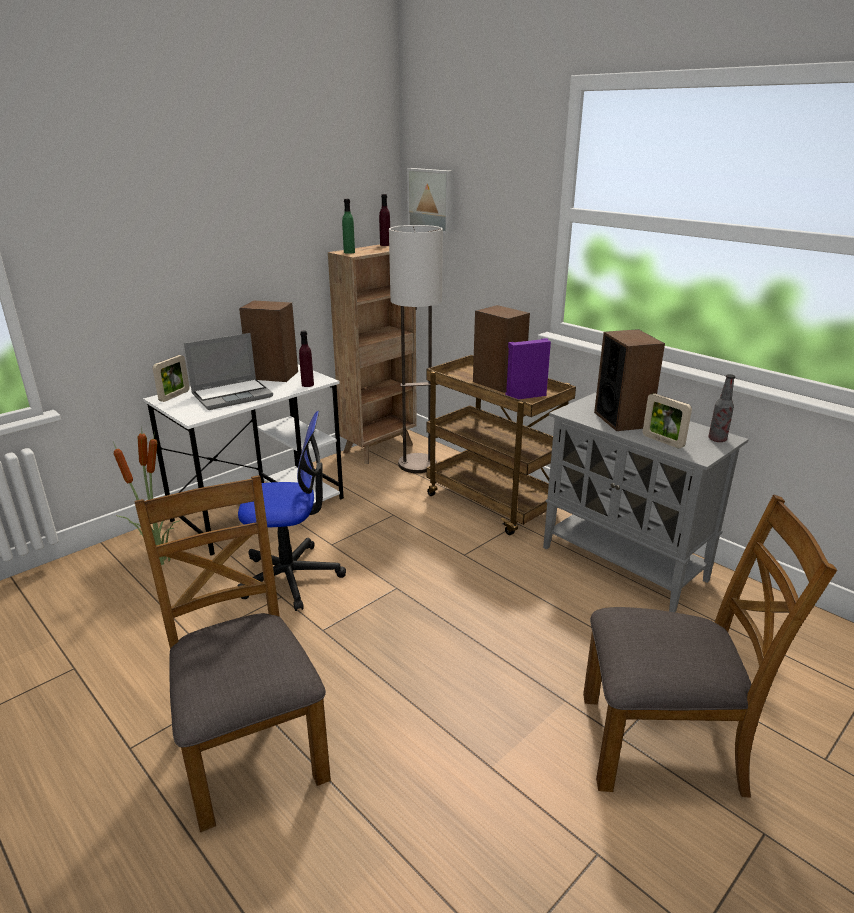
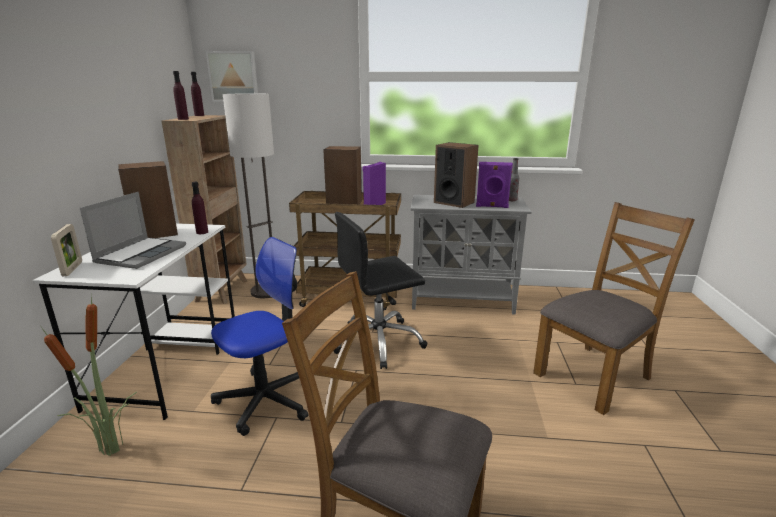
camera: 40 degrees left, 5 degrees down
(349, 252) = (183, 119): green bottle -> purple bottle
(455, 569) = (378, 342): none -> black office chair
(662, 441) = (492, 206): picture frame -> purple speaker

